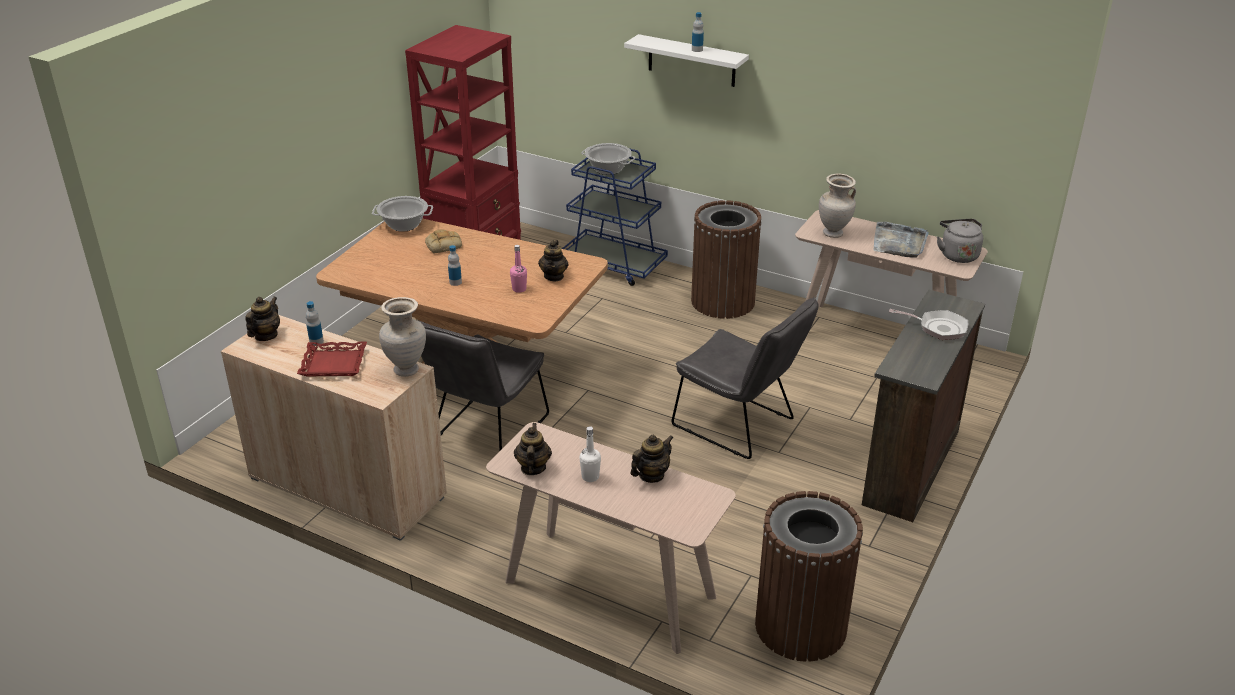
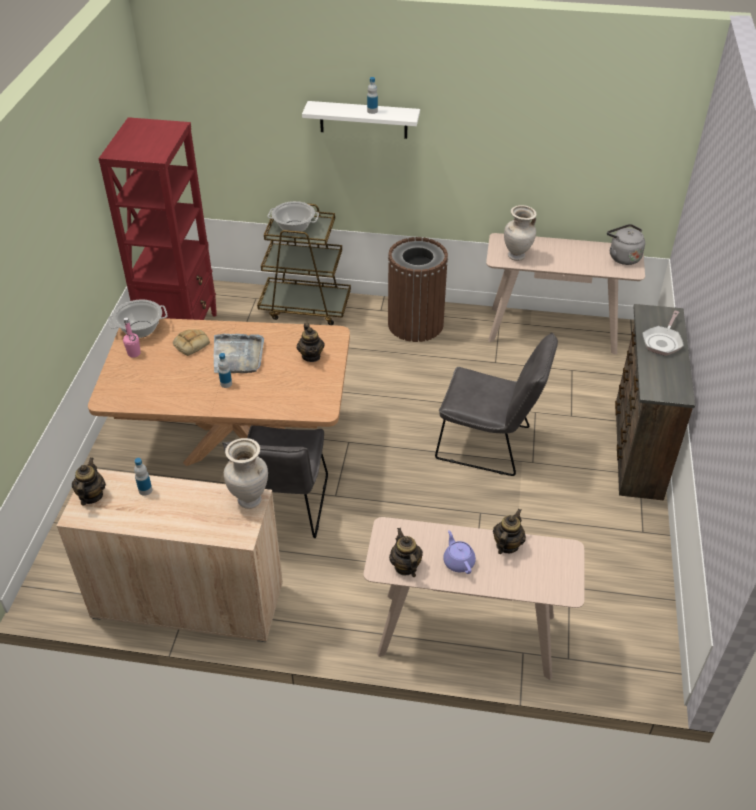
camera: 20 degrees left, 10 degrees up
(333, 364) = (177, 511): red tray -> none
(519, 289) = (288, 377): pink bottle -> pink bottle (134, 353)
(590, 477) = (458, 561): white bottle -> purple teapot
(614, 265) = (305, 307): blue cart -> brown cart
(800, 626) = (629, 623): brown trash can -> none
(899, 242) = (572, 254): grey tray -> grey tray (238, 355)
(938, 328) = (662, 341): frying pan -> frying pan turned 120 degrees clockwise

